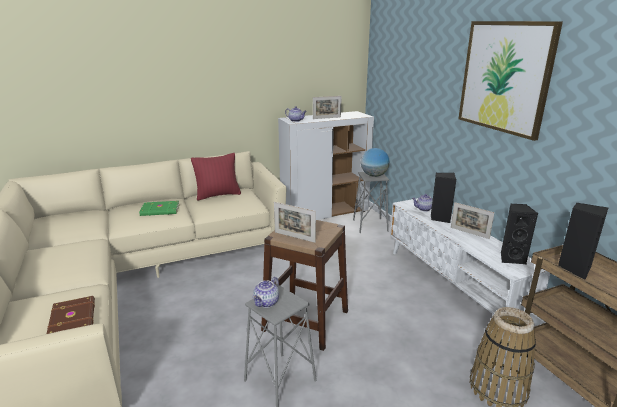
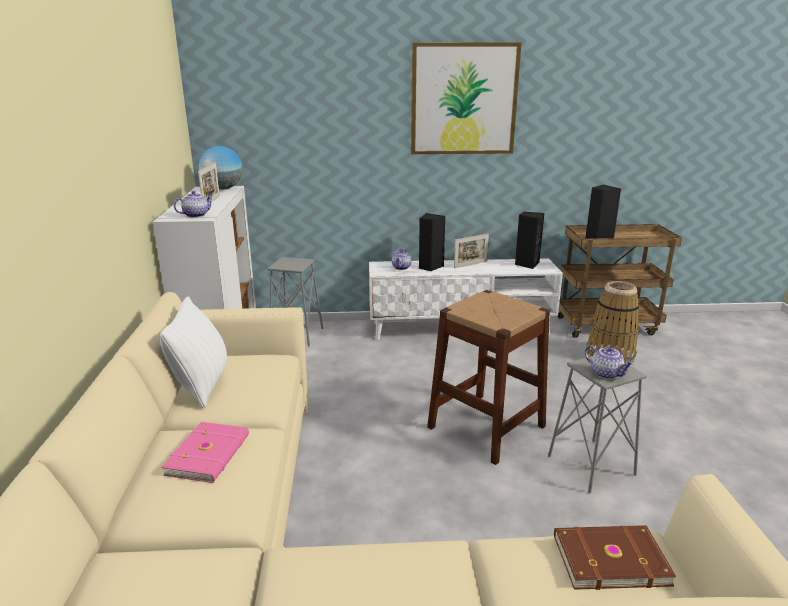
camera: 70 degrees left, 0 degrees up
(160, 210) = (209, 454): green book -> pink book
(218, 195) = (202, 385): red pillow -> white pillow
(294, 237) = (509, 316): picture frame -> none
(374, 175) = (294, 263): globe -> globe (223, 189)

